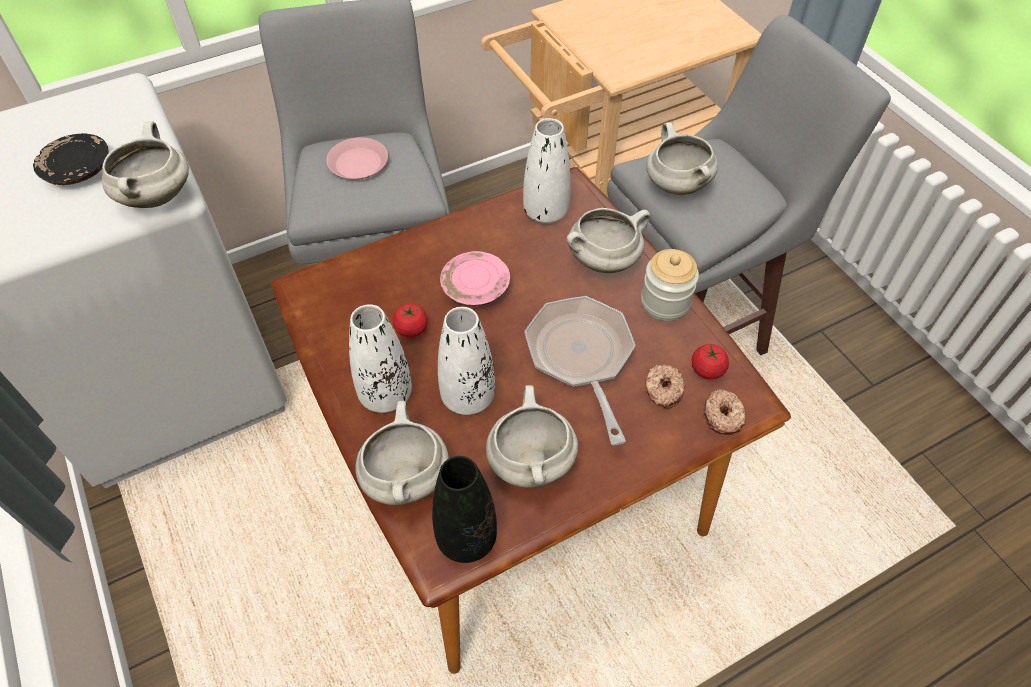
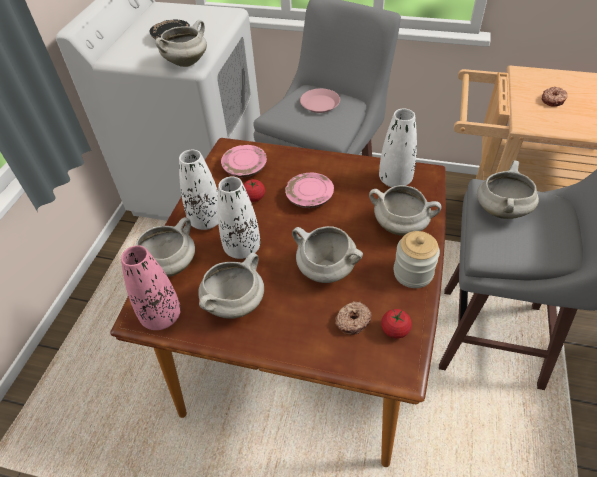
camera: 45 degrees right, 5 degrees down
(356, 299) = (245, 167): none -> pink plate
(466, 538) = (161, 316): black vase -> pink vase
(581, 357) = (325, 269): frying pan -> white cooking pot
(723, 416) = (373, 364): donut -> donut (553, 100)

